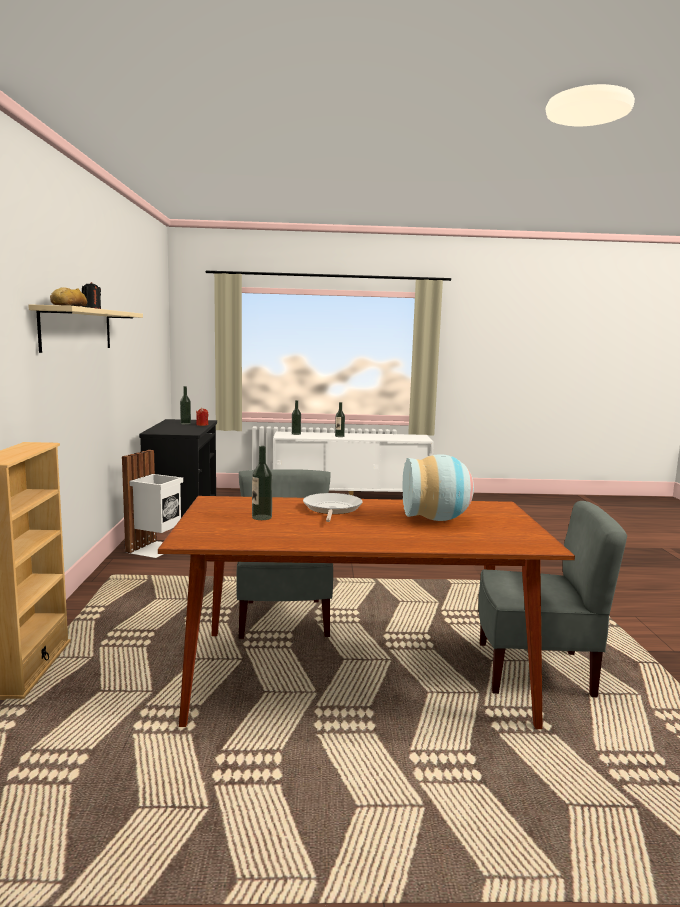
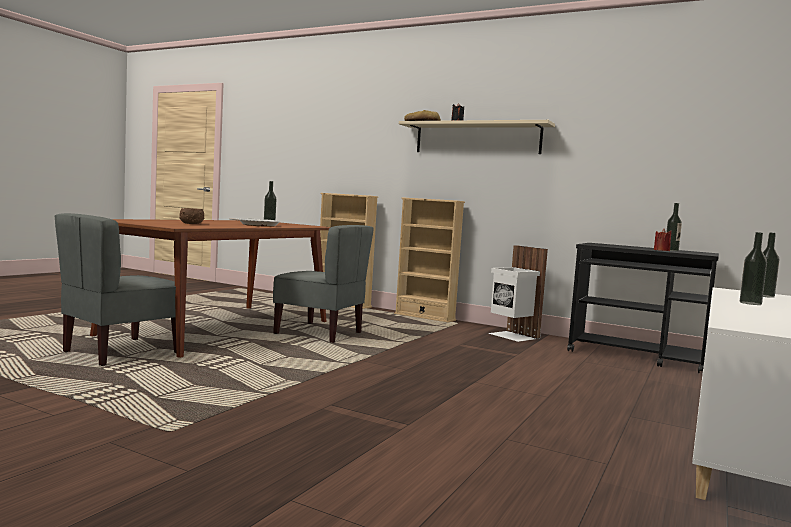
camera: 120 degrees right, 5 degrees down
(89, 595) = (424, 317): none -> beige bookcase
(436, 519) = (191, 223): vase -> brown bowl

